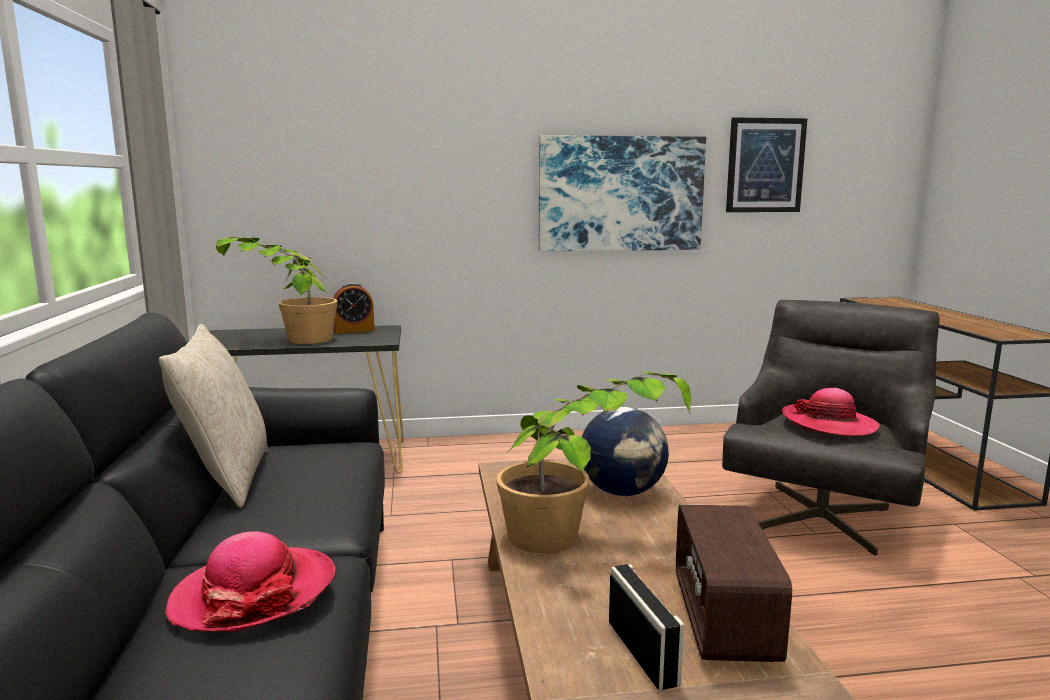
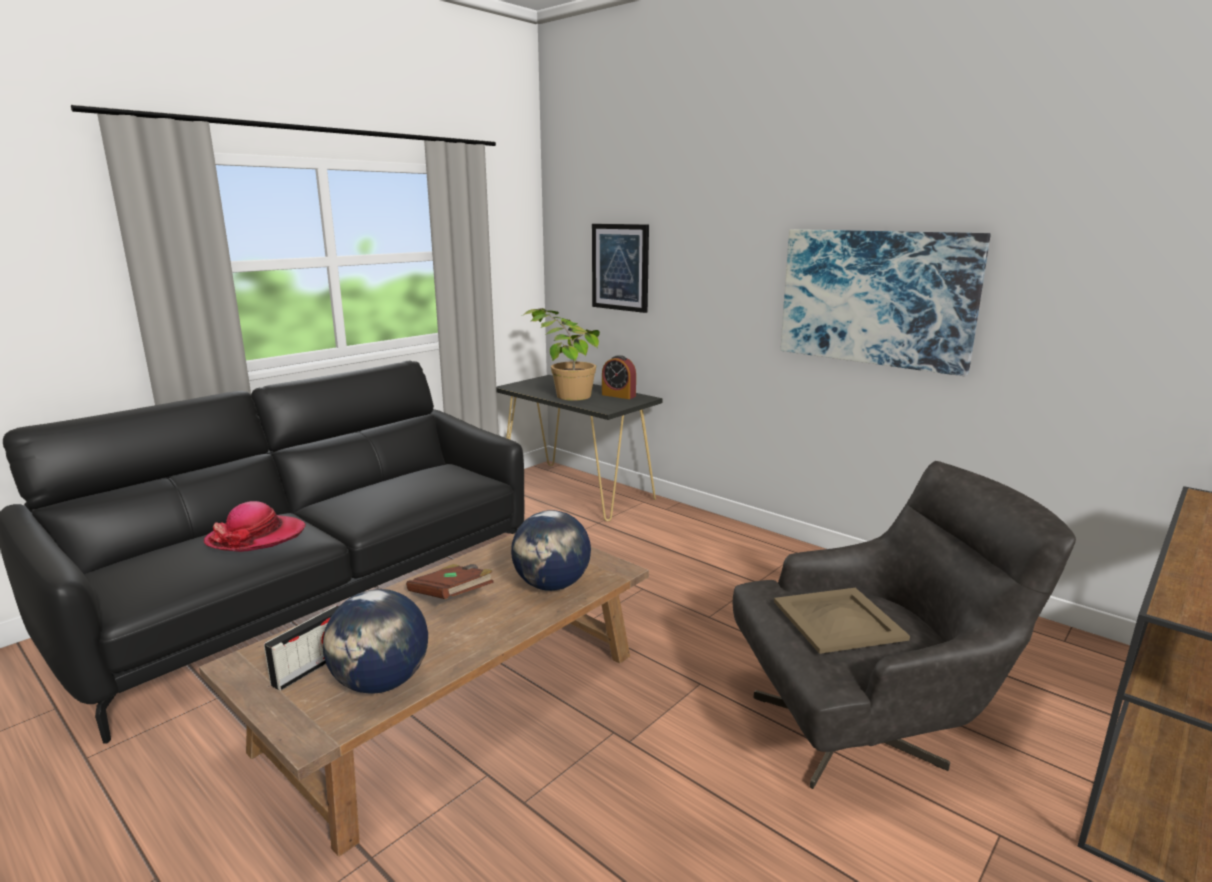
camera: 50 degrees right, 5 degrees up
(226, 478) = (387, 476): beige pillow -> none
(580, 538) = (452, 597): potted plant -> brown book
(724, 619) = (380, 683): radio -> globe
(765, 165) = (1087, 274): picture -> picture (620, 267)
(829, 424) = (838, 620): hat -> beige tray

